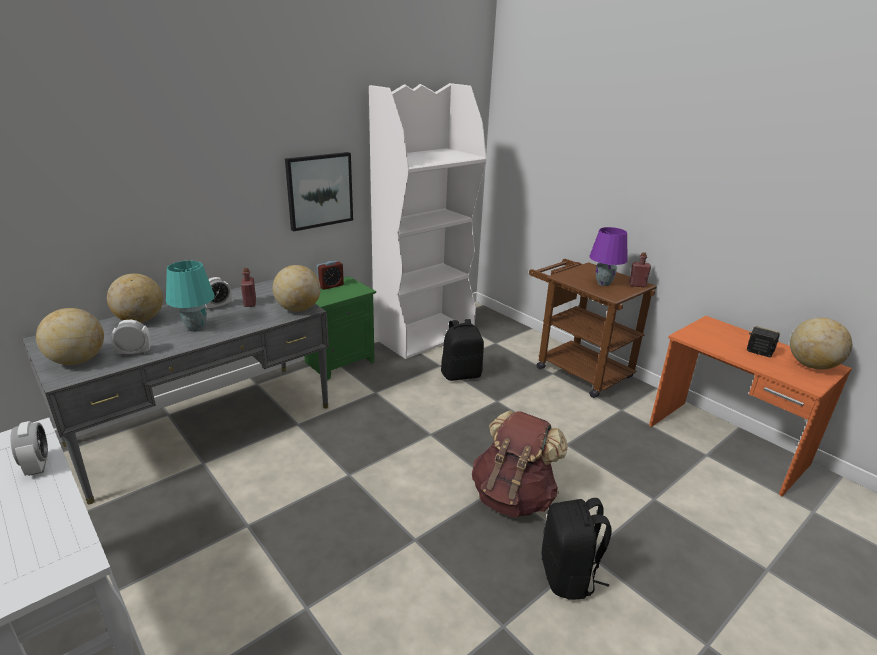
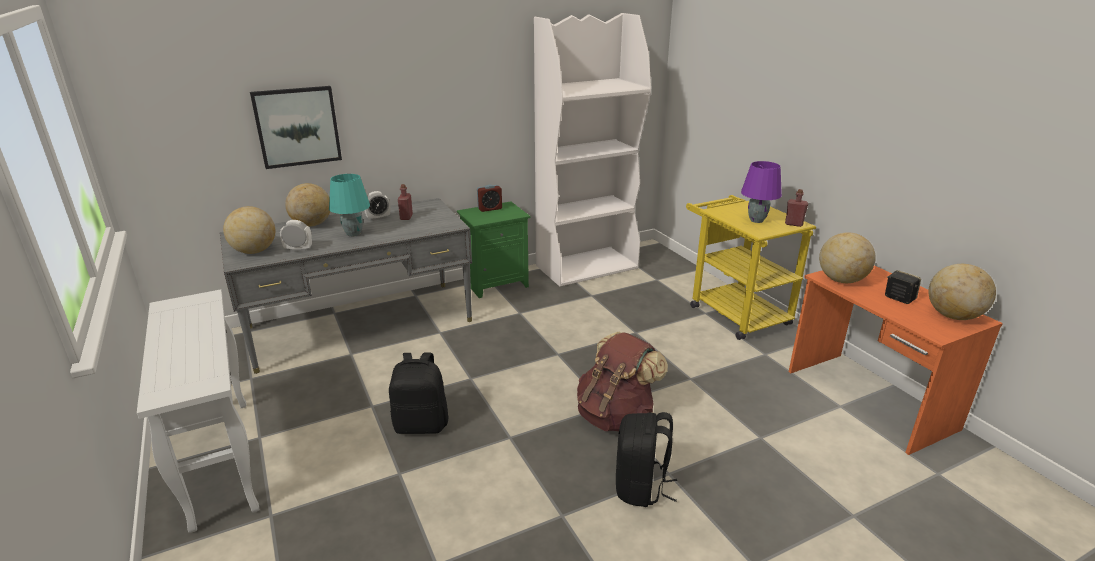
camera: 15 degrees right, 0 degrees up
(37, 466) = (203, 320): alarm clock -> none
(298, 309) = (446, 225): globe -> globe (841, 280)
(319, 190) = (482, 117): picture -> picture (297, 126)
(461, 374) = (609, 305): black backpack -> black backpack (421, 424)
(576, 369) = (733, 311): brown cart -> yellow cart

